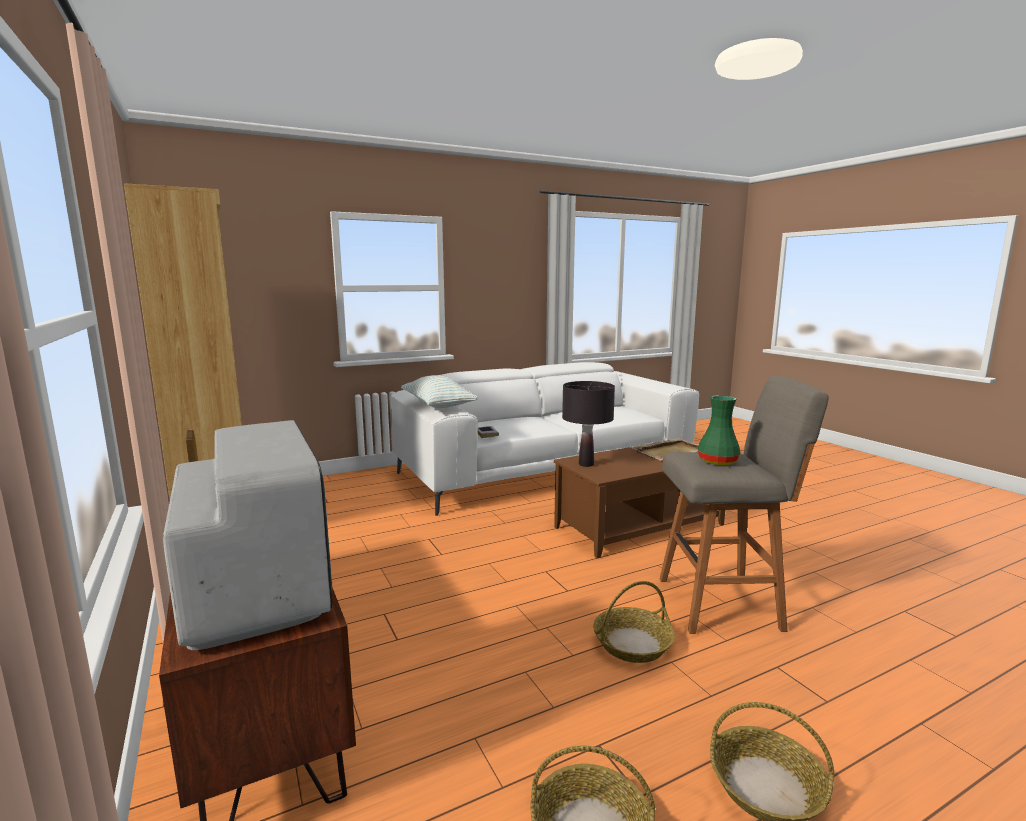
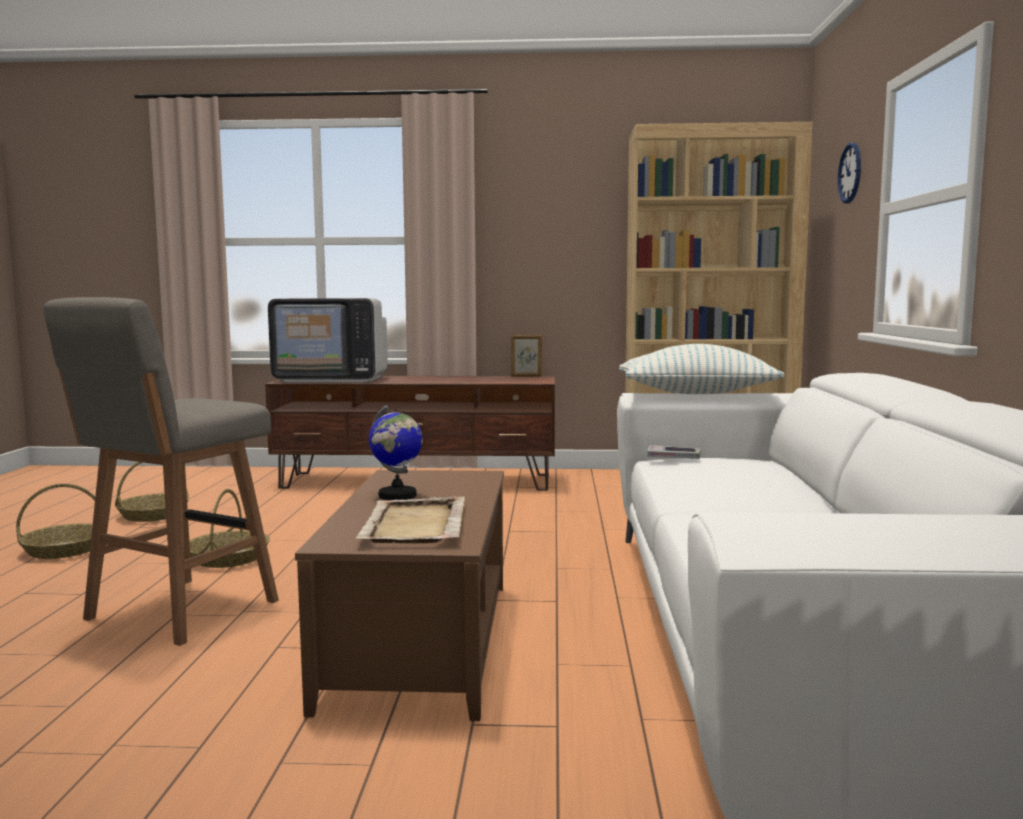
camera: 120 degrees right, 5 degrees down
(269, 257) = (850, 173): none -> wall clock
(586, 464) = (452, 476): black table lamp -> none
(639, 464) = (397, 495): none -> globe
(718, 461) = (182, 402): green vase -> none

